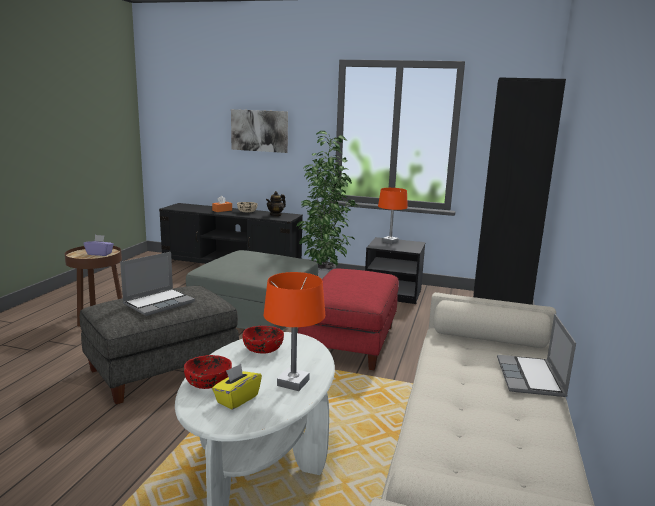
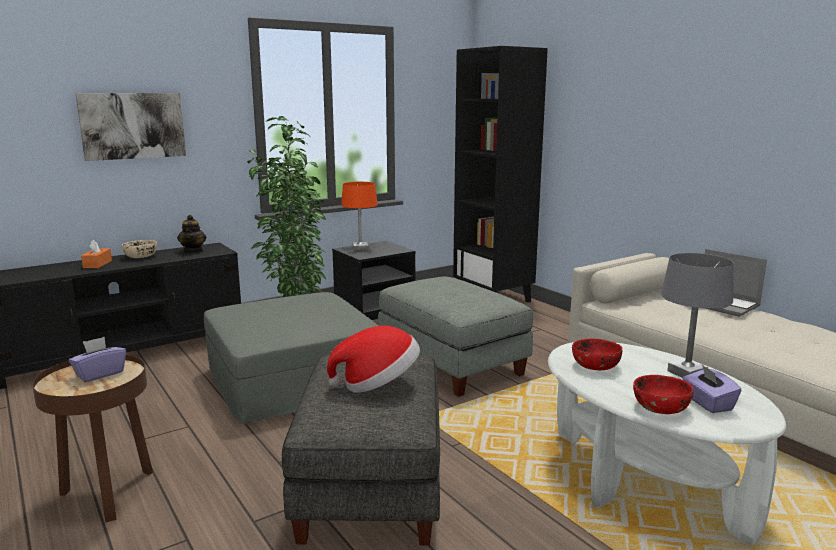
camera: 50 degrees left, 0 degrees up
(159, 303) = (378, 384): laptop -> hat
(237, 399) = (708, 403): yellow tissue box -> purple tissue box
(293, 383) = (687, 373): orange table lamp -> grey table lamp
(351, 342) = (453, 363): red ottoman -> grey ottoman

